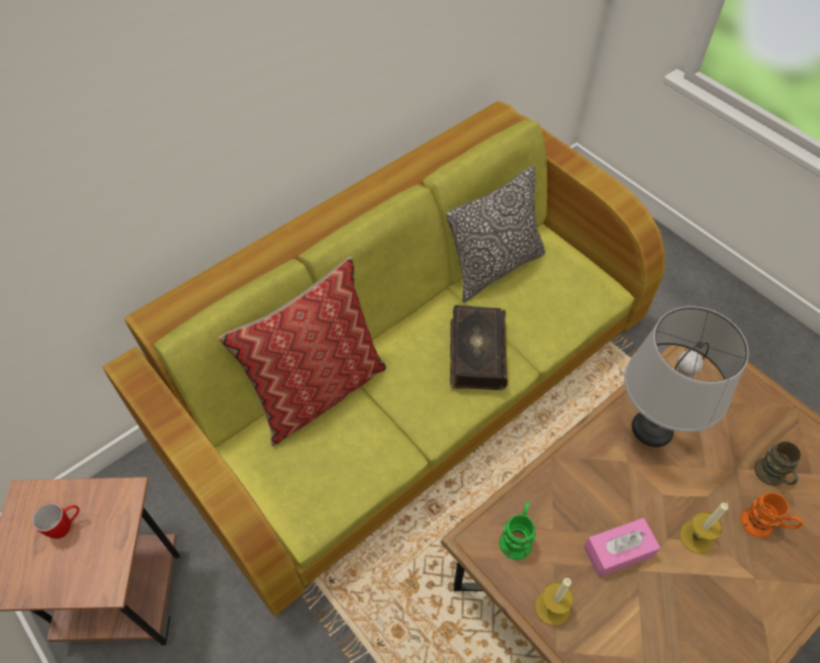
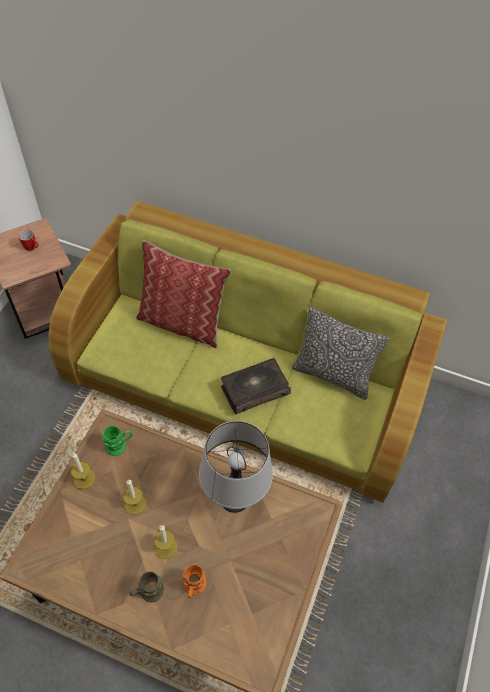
camera: 60 degrees right, 0 degrees up
(618, 551) = (135, 503): pink tissue box -> candle
(772, 477) = (235, 586): brown mug -> brown mug (147, 592)

